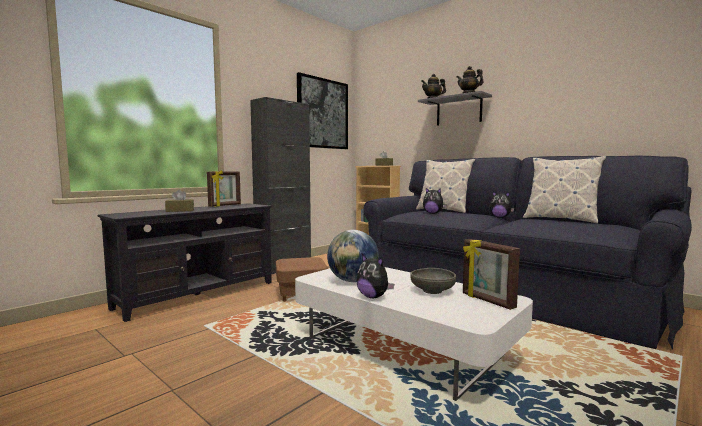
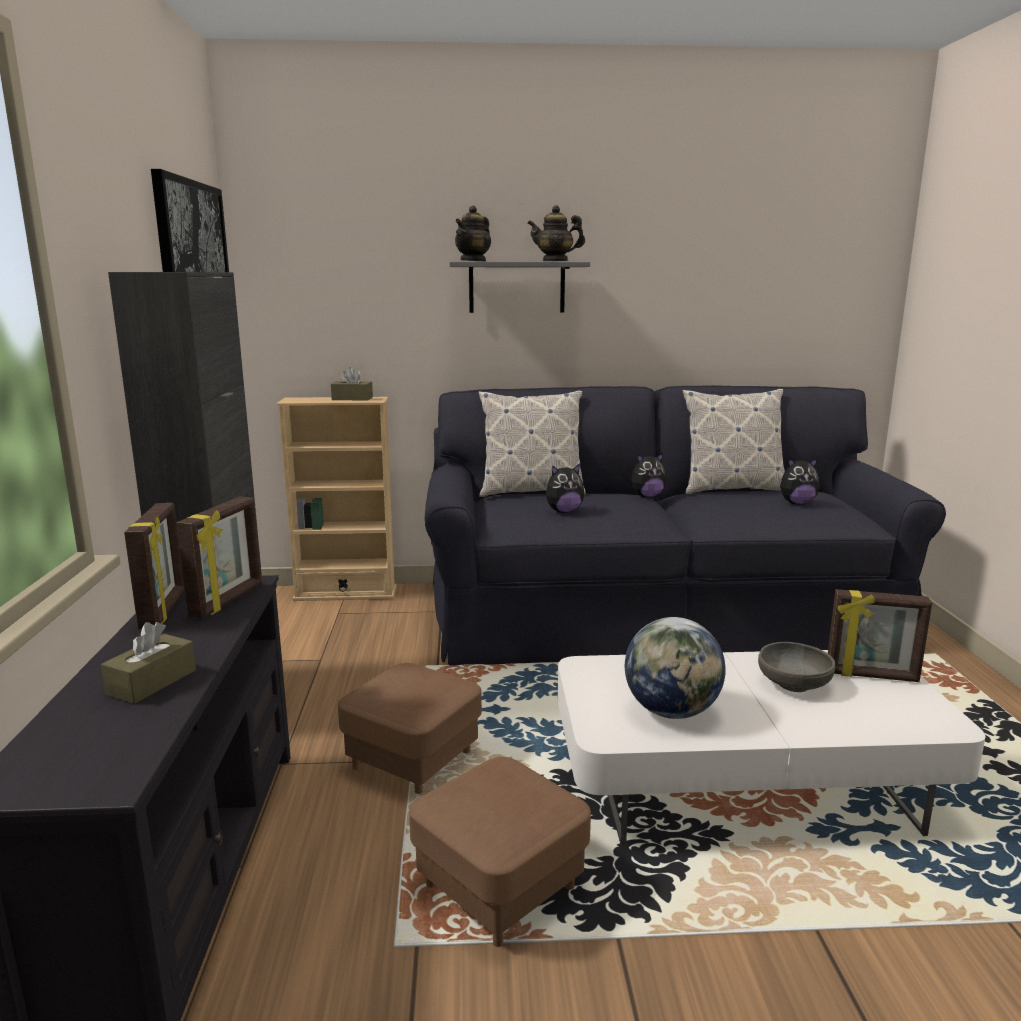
camera: 45 degrees left, 10 degrees up
(242, 206) = (228, 601): none -> picture frame
(254, 328) = (500, 886): none -> brown ottoman
(373, 297) = (773, 734): plush toy -> plush toy (797, 503)

